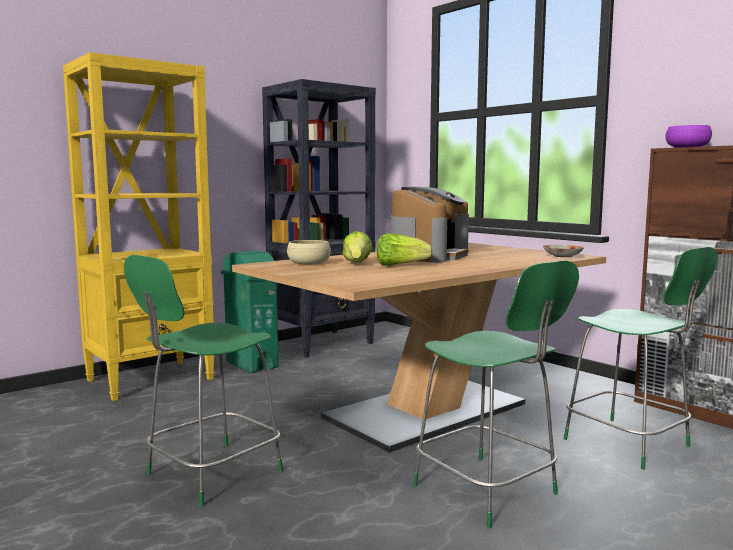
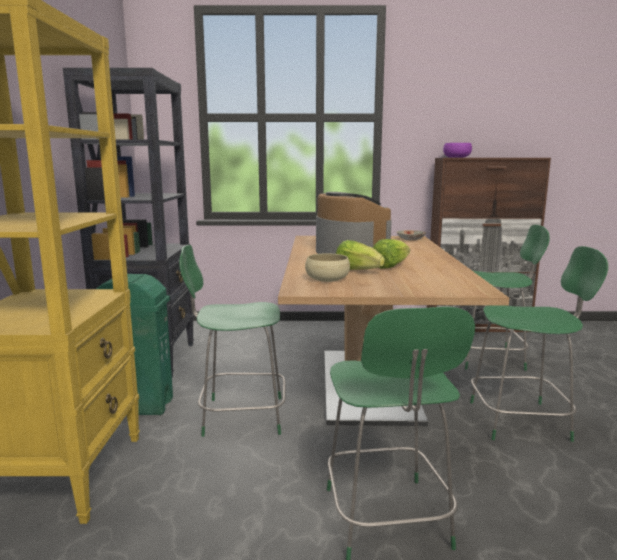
camera: 50 degrees left, 5 degrees up
(287, 391) = (240, 416): none -> green chair

